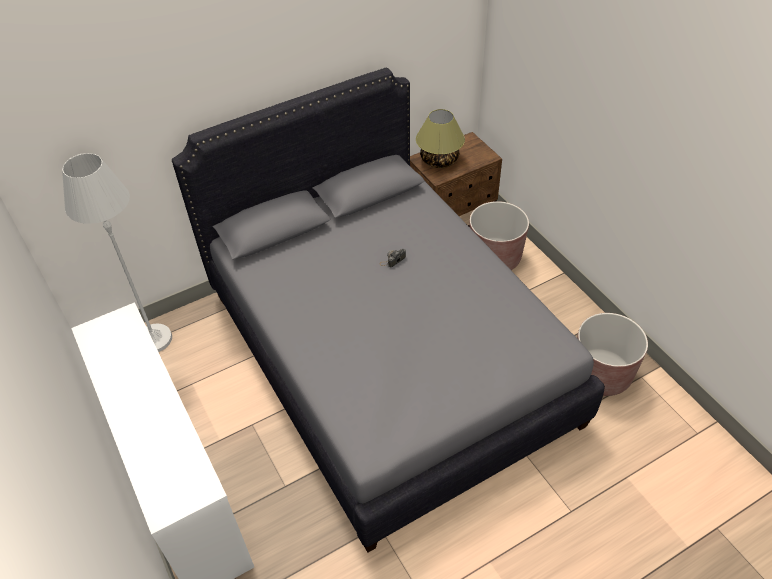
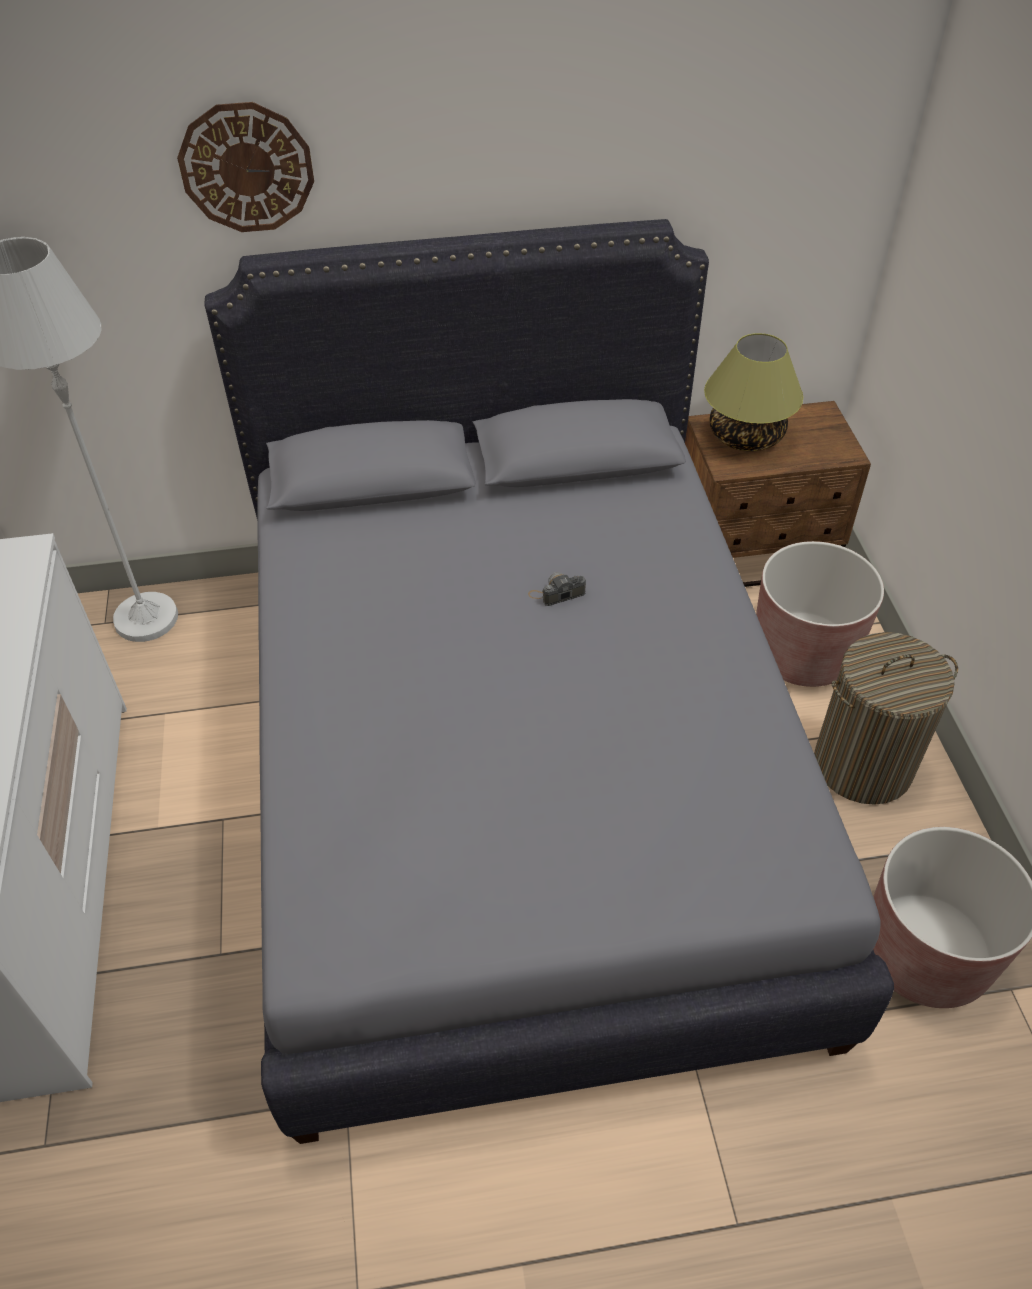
camera: 20 degrees right, 0 degrees up
(186, 91) = (246, 168): none -> wall clock
(542, 301) = (863, 764): none -> laundry basket

